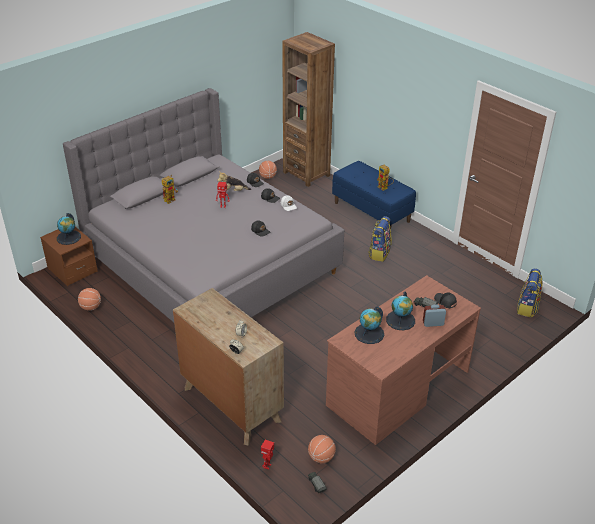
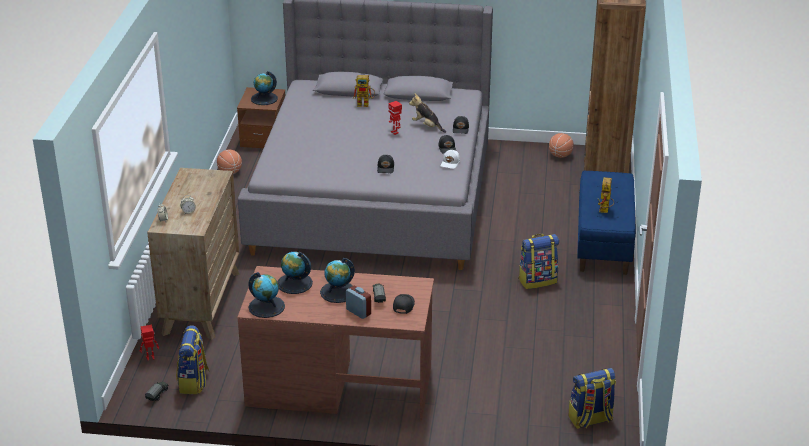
camera: 50 degrees right, 5 degrees down
(321, 457) = (194, 382): basketball -> backpack
(384, 360) = (266, 306): none -> globe

